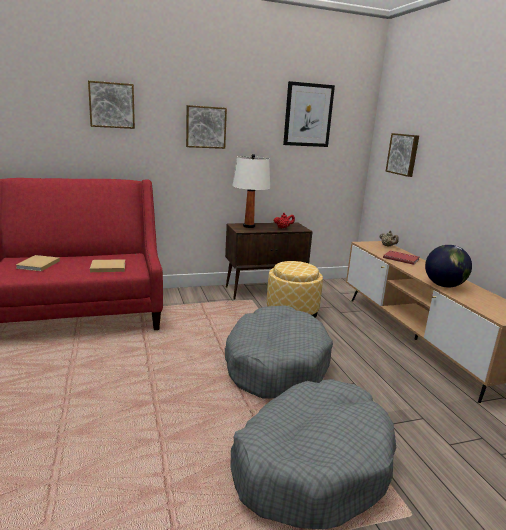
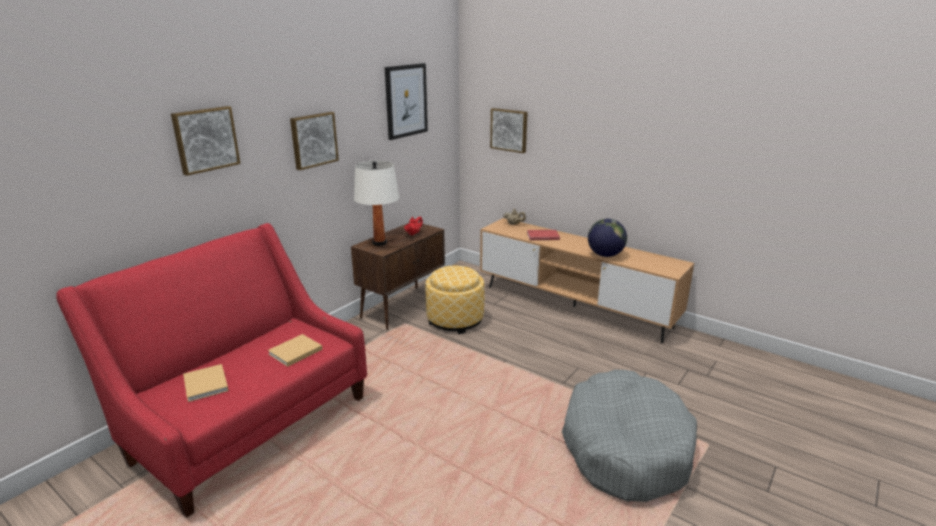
camera: 35 degrees left, 5 degrees up
(275, 364) = (506, 380): grey dog bed -> none

